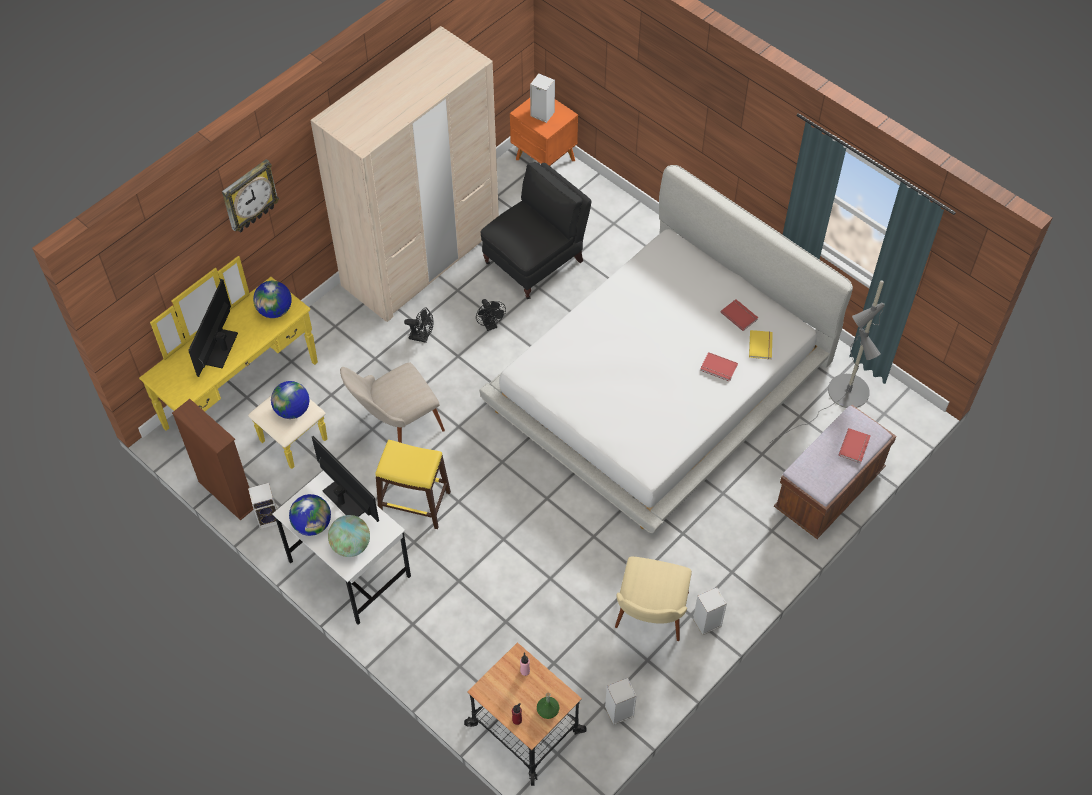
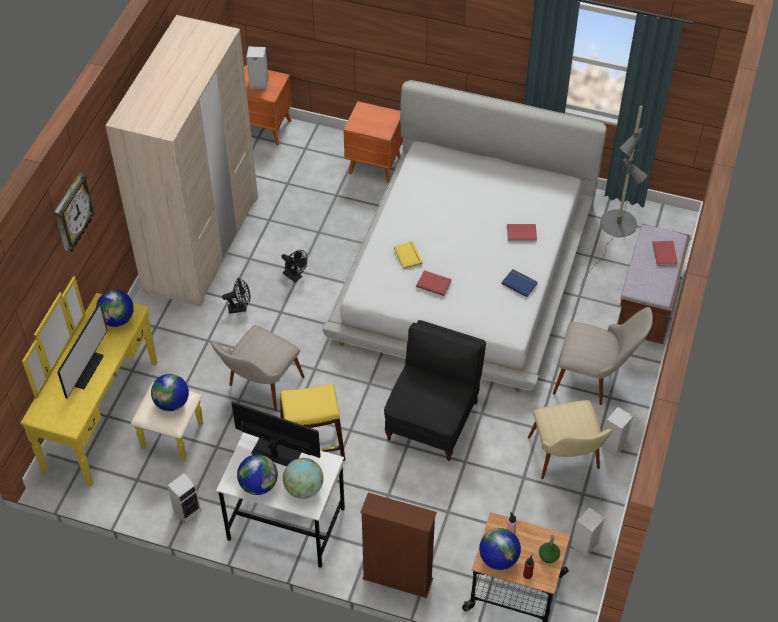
camera: 25 degrees left, 5 degrees down
(220, 348) = (85, 369): monitor -> monitor turned 150 degrees counterclockwise
(227, 494) = (136, 505): brown bookcase -> brown bookcase (397, 579)
(498, 691) = (498, 558): none -> globe
(536, 261) = (304, 212): black armchair -> black armchair (433, 419)
(631, 238) = (375, 166): none -> orange nightstand
(686, 419) = (519, 283): none -> blue book
(727, 547) = (594, 379): none -> beige chair
(739, 315) = (514, 187): red book -> red book (434, 283)
(761, 345) = (545, 204): yellow book -> yellow book (409, 256)

